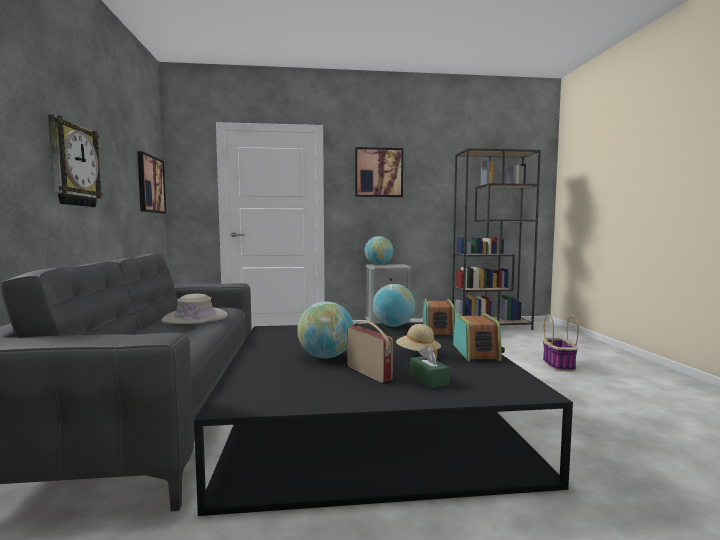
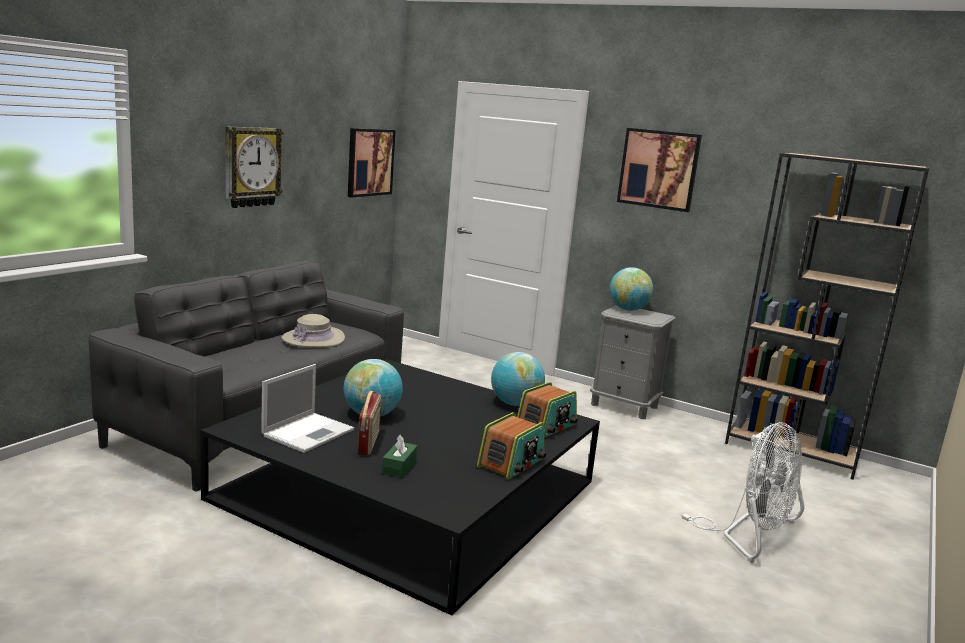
camera: 35 degrees right, 10 degrees up
(307, 383) = (309, 432): none -> laptop
(418, 354) = (452, 443): beige hat -> none
(558, 365) = (749, 533): basket -> white fan

